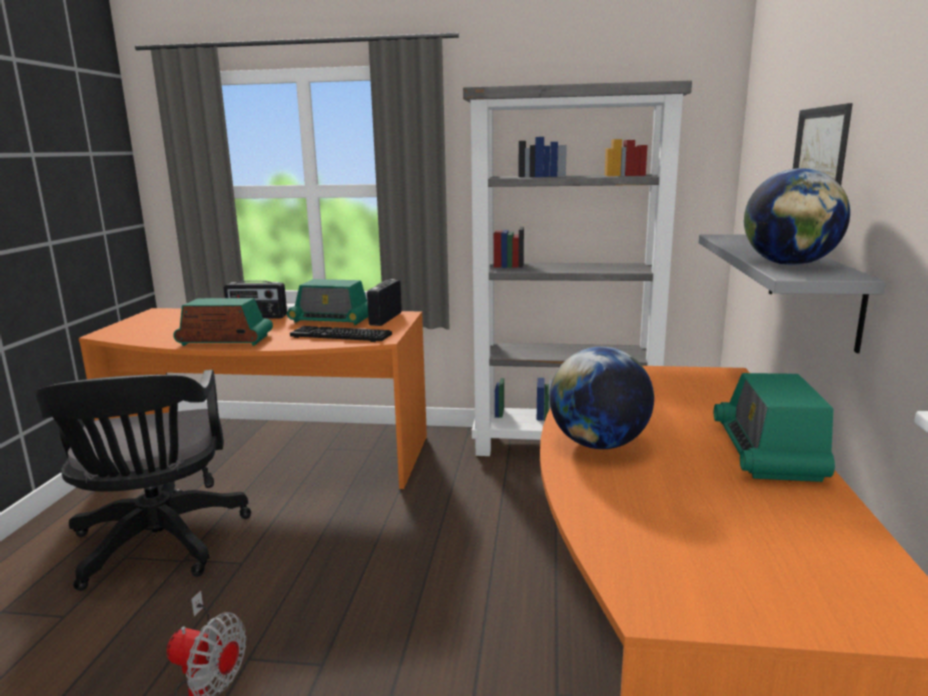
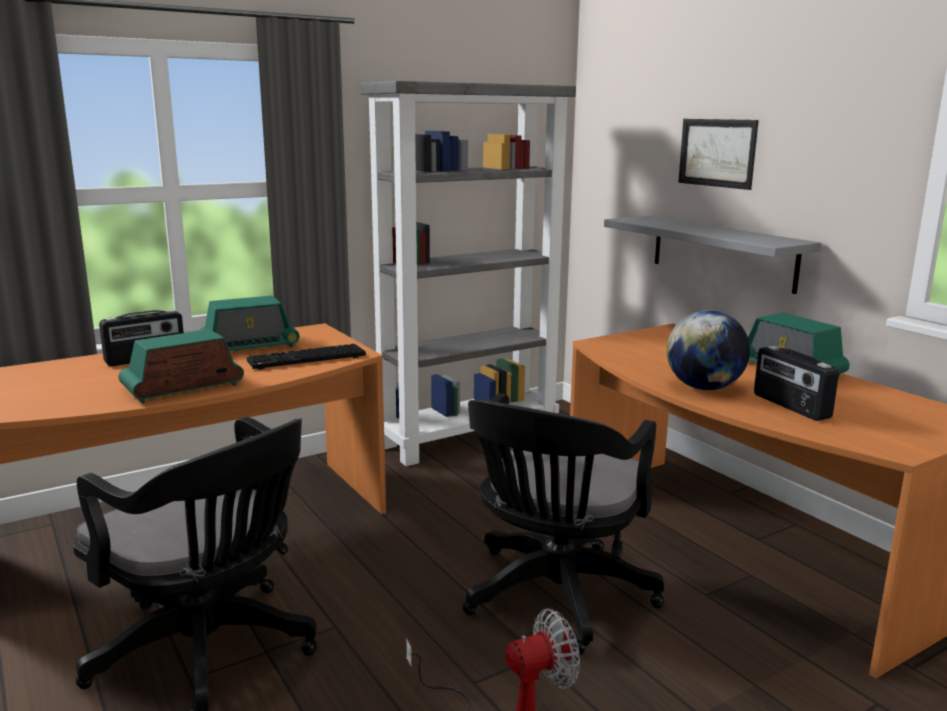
camera: 40 degrees left, 0 degrees up
(385, 319) = (307, 336): radio -> radio (790, 406)
(412, 621) = (554, 599): none -> black office chair
(789, 264) = (744, 237): globe -> none

